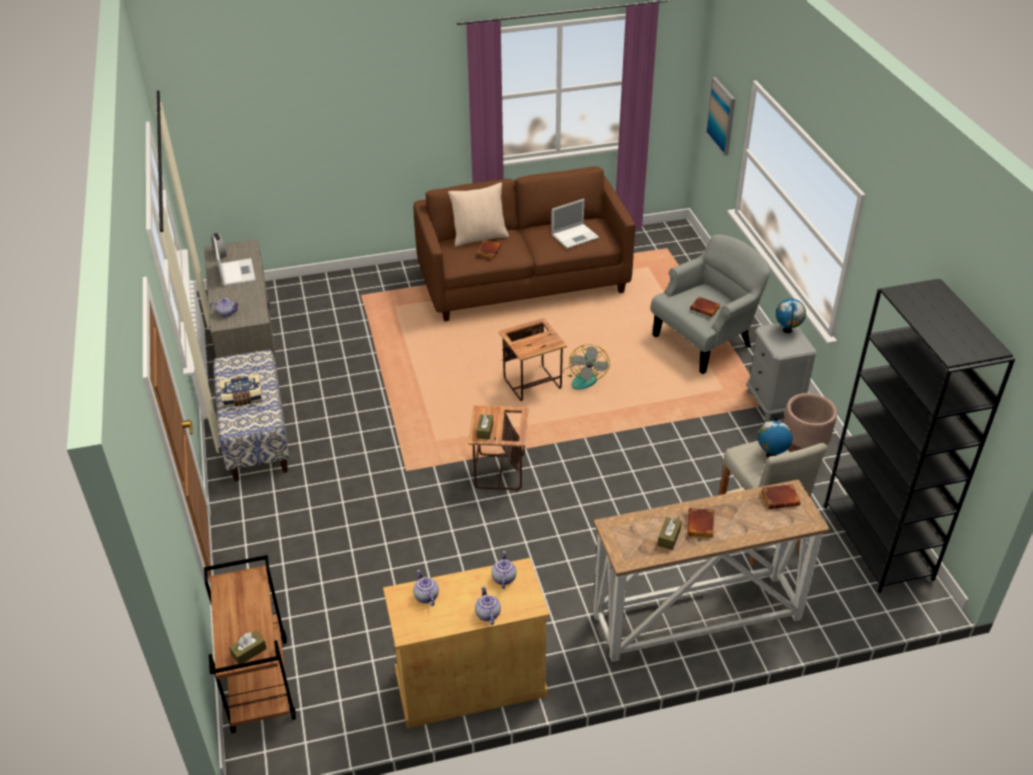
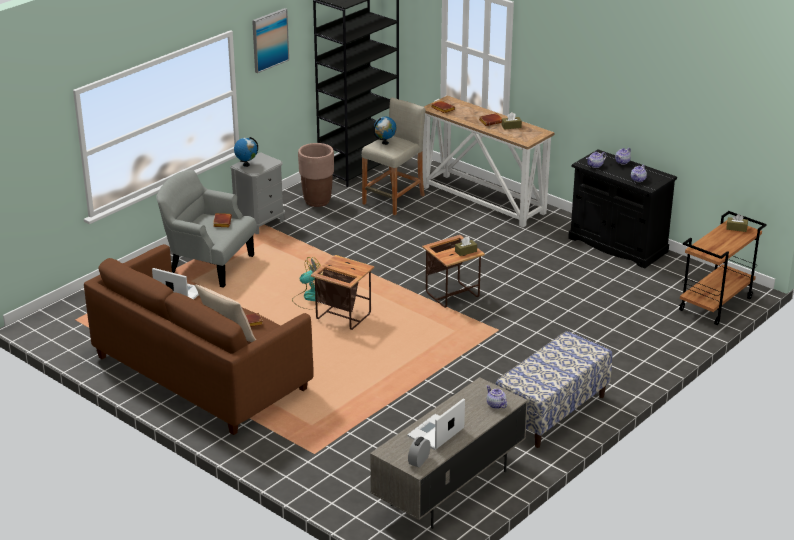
camera: 125 degrees left, 10 degrees down
(242, 397) = (563, 363): book -> none
(470, 683) = (617, 245): beige cabinet -> black cabinet
(722, 116) = (34, 169): picture -> picture (269, 40)

